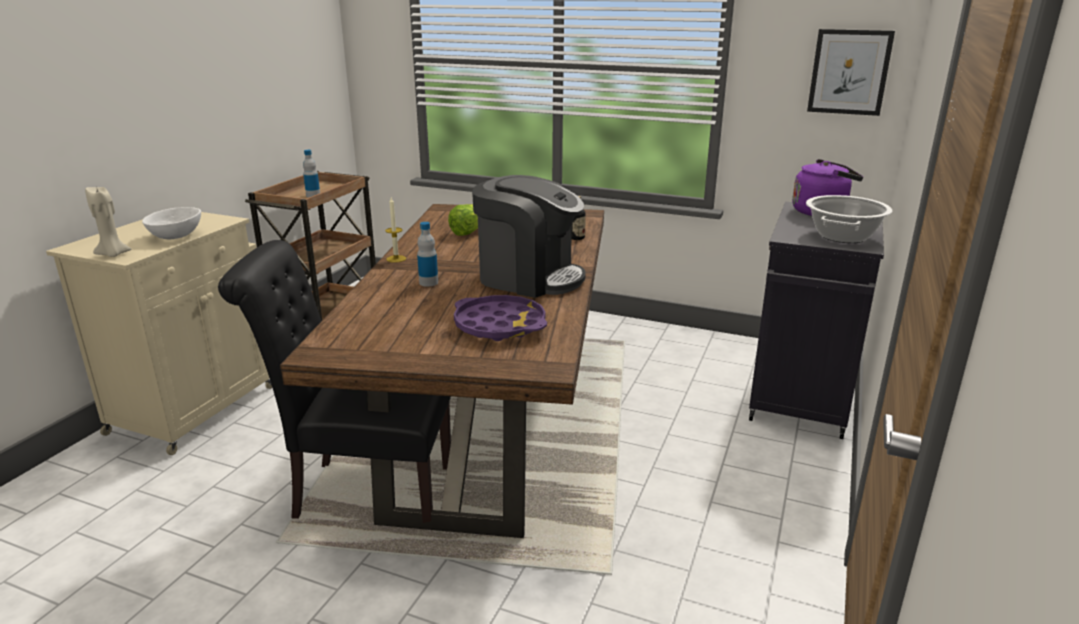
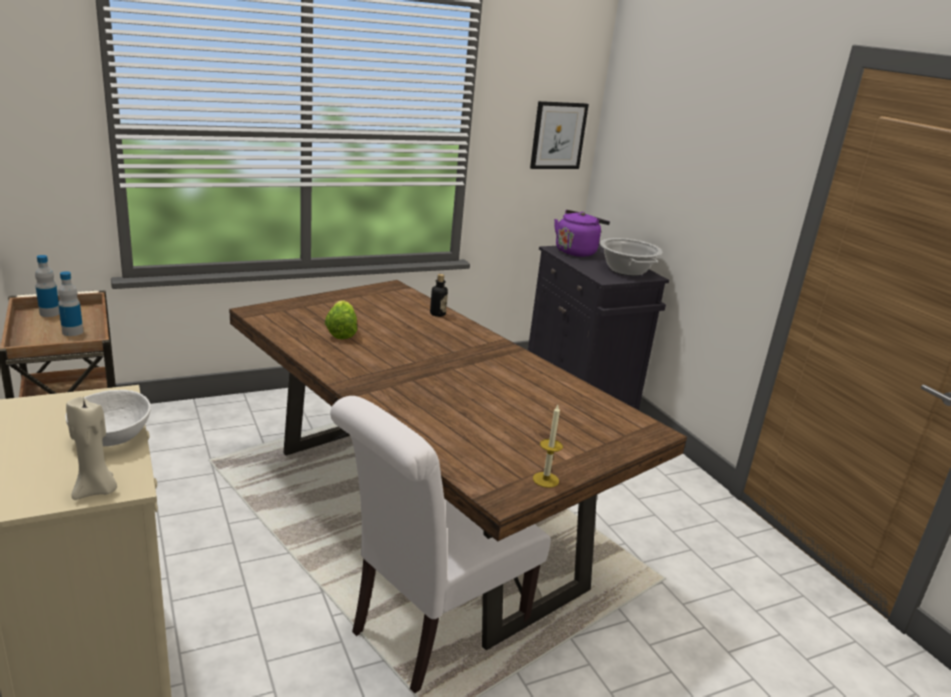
camera: 50 degrees left, 0 degrees up
(364, 492) = (431, 632): black chair -> white chair
(396, 259) = (344, 382): candle -> candle (545, 480)
(428, 283) = (428, 395): bottle -> bottle (49, 313)
(500, 325) = (560, 412): purple tray -> none
(529, 277) = (487, 363): coffee machine -> none

